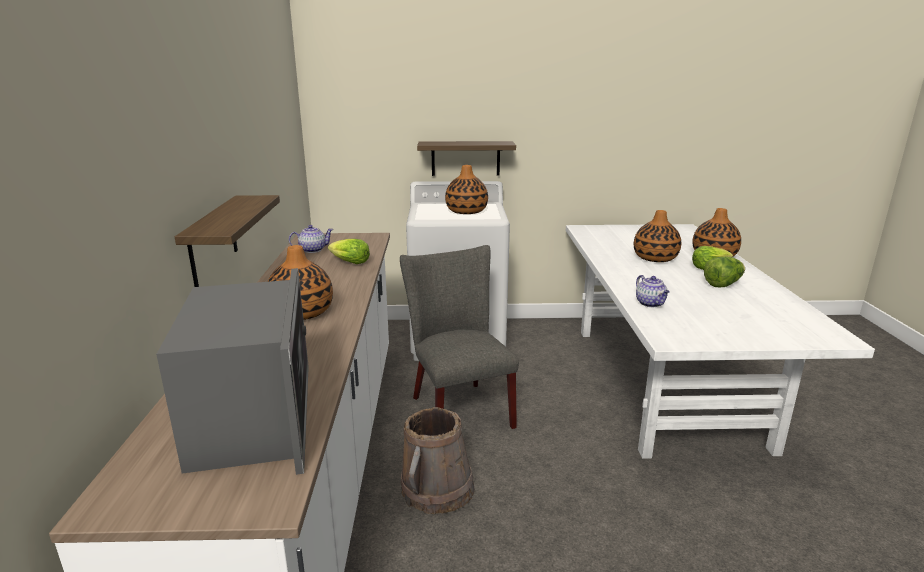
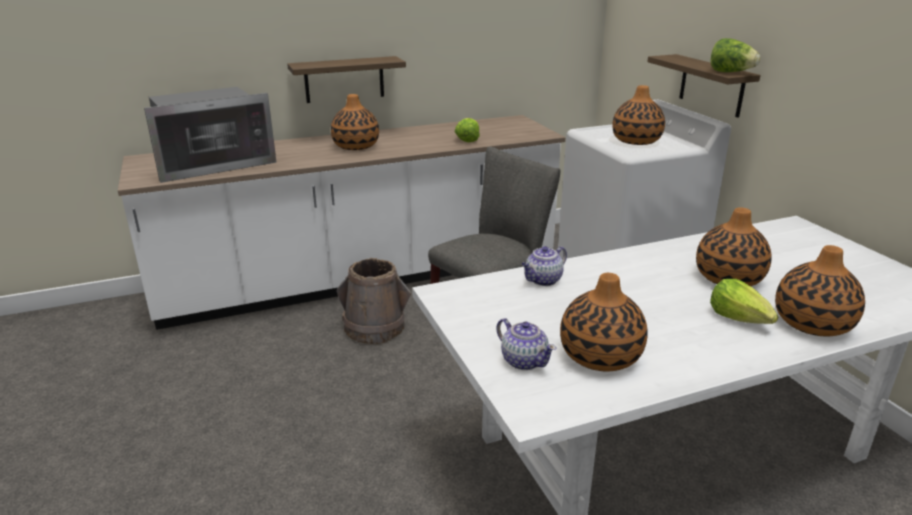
camera: 70 degrees right, 5 degrees up
(312, 250) = (485, 125): teapot -> teapot (524, 360)
(723, 284) = (671, 328): lettuce -> lettuce (730, 72)
(762, 308) = (600, 355): none -> vase

